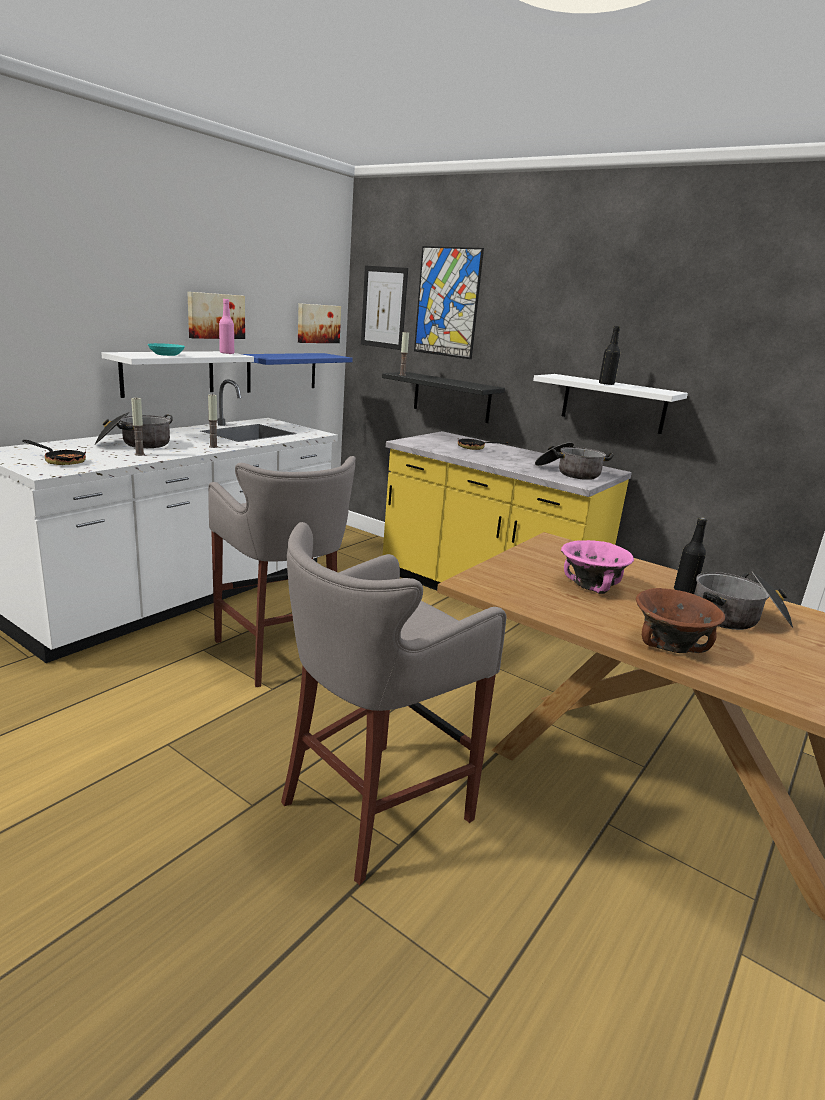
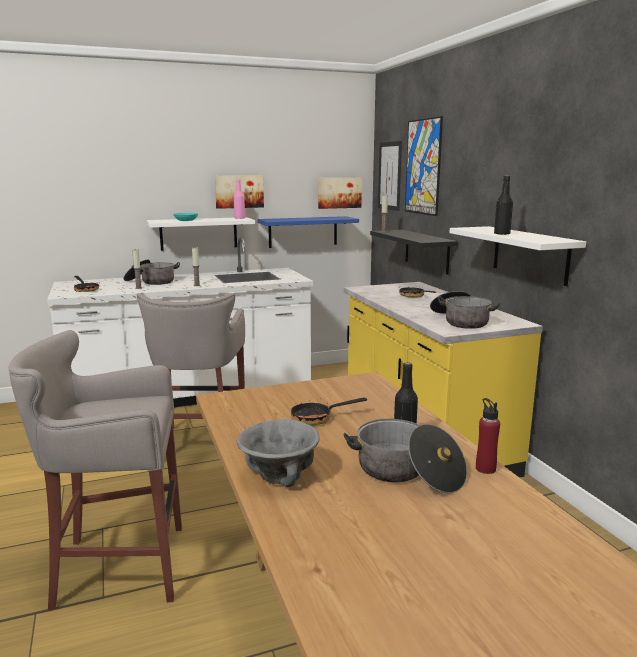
camera: 35 degrees right, 5 degrees down
(591, 586) = (318, 418): pink bowl -> frying pan
(669, 645) = (280, 475): brown bowl -> grey bowl
(771, 603) = (485, 468): none -> red bottle

